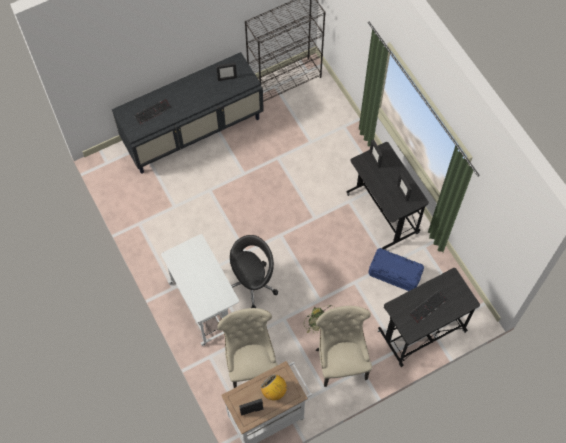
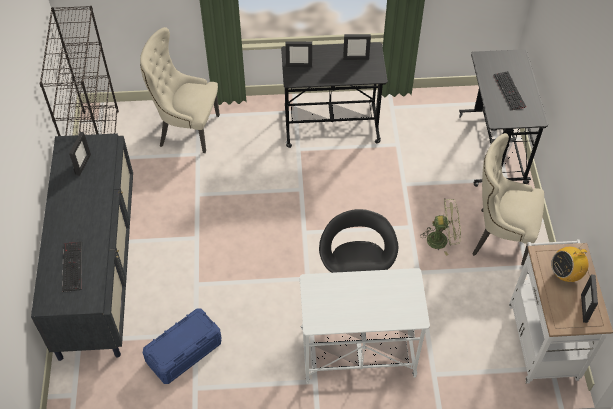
camera: 65 degrees left, 10 degrees down
(250, 365) = (464, 331): beige chair -> beige chair (187, 130)
(394, 274) = (412, 144): blue storage box -> blue storage box (184, 352)

